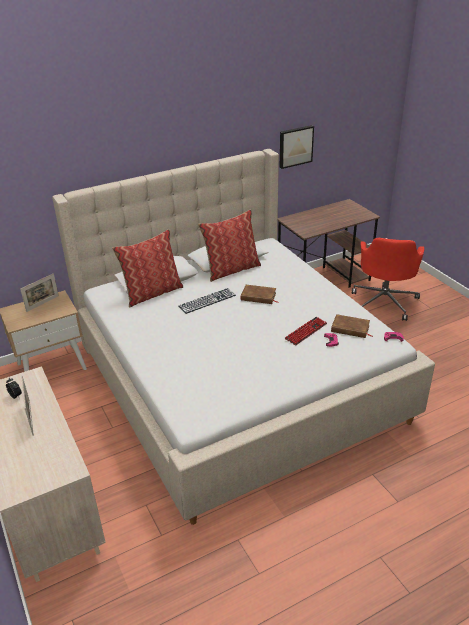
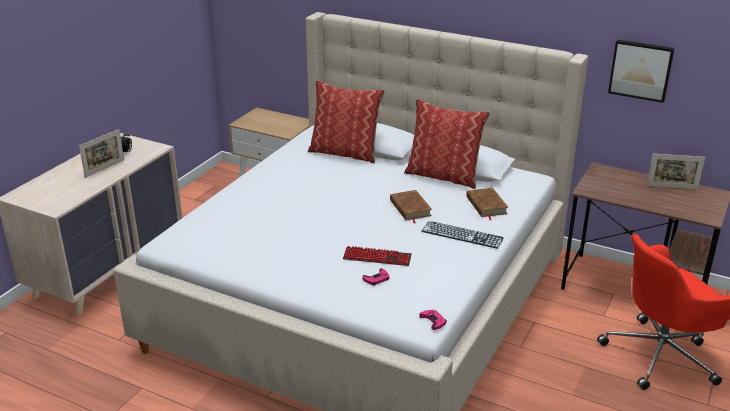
camera: 55 degrees right, 5 degrees down
(42, 303) = (284, 120): picture frame -> picture frame (672, 187)
(207, 300) = (366, 183): keyboard -> keyboard (462, 235)
(350, 329) = (417, 285): brown book -> brown book (486, 205)

